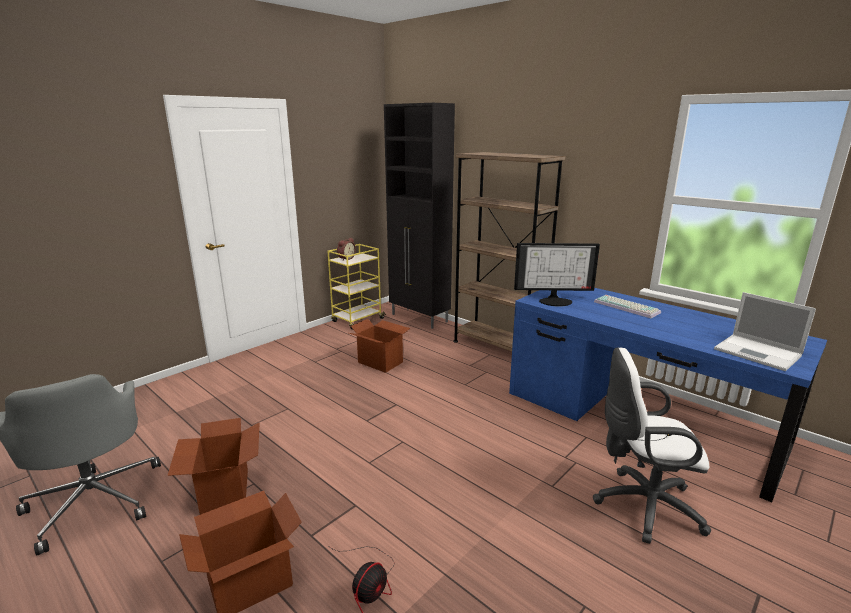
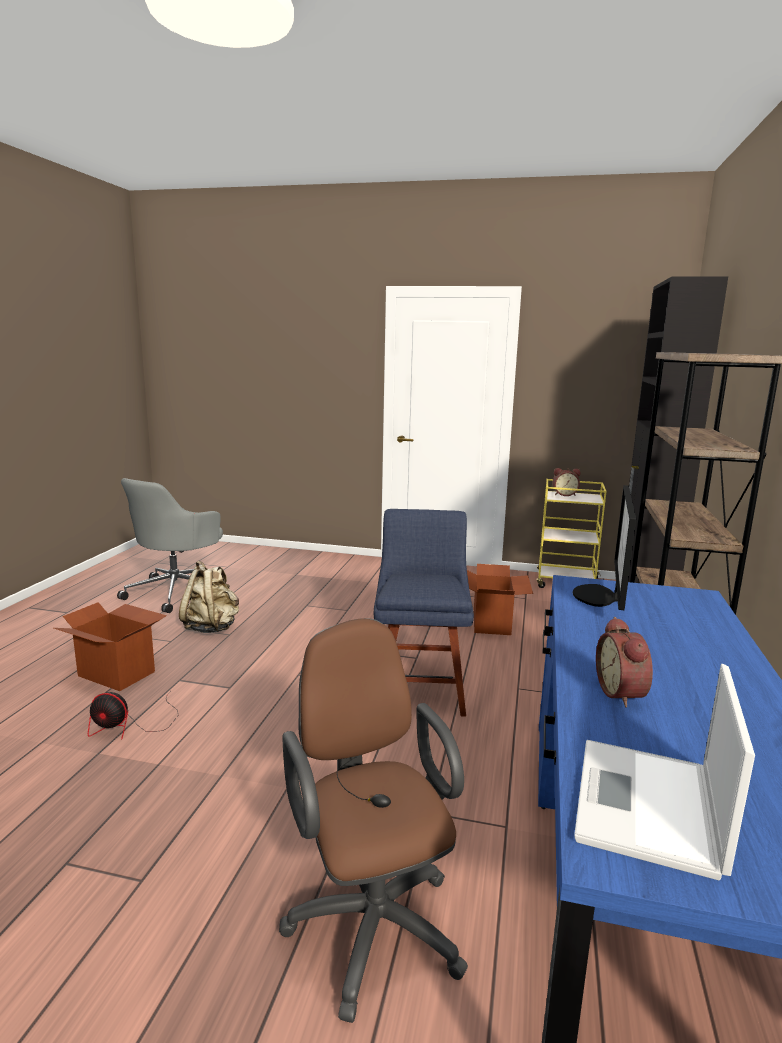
camera: 60 degrees right, 5 degrees down
(224, 491) = (211, 627): cardboard box -> beige backpack
(436, 416) = (420, 688): none -> blue chair
(555, 301) = (601, 596): monitor -> monitor turned 45 degrees clockwise
(627, 307) = (682, 651): keyboard -> none
(641, 505) = (371, 919): white office chair -> brown office chair
(667, 329) = (623, 693): none -> alarm clock

